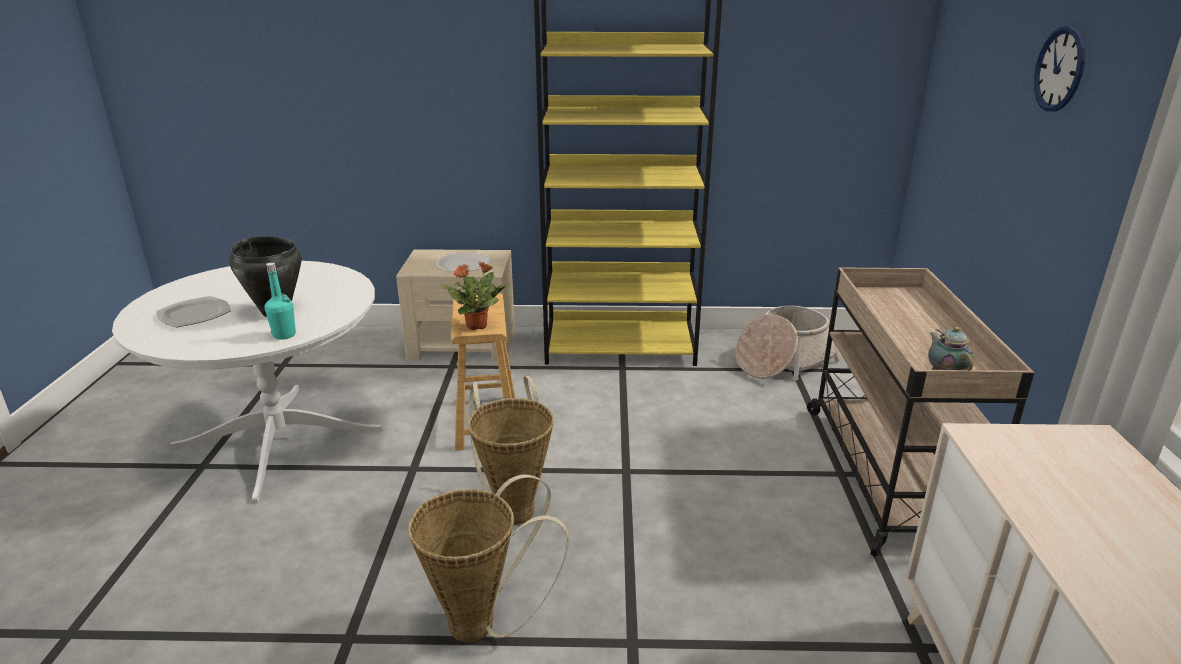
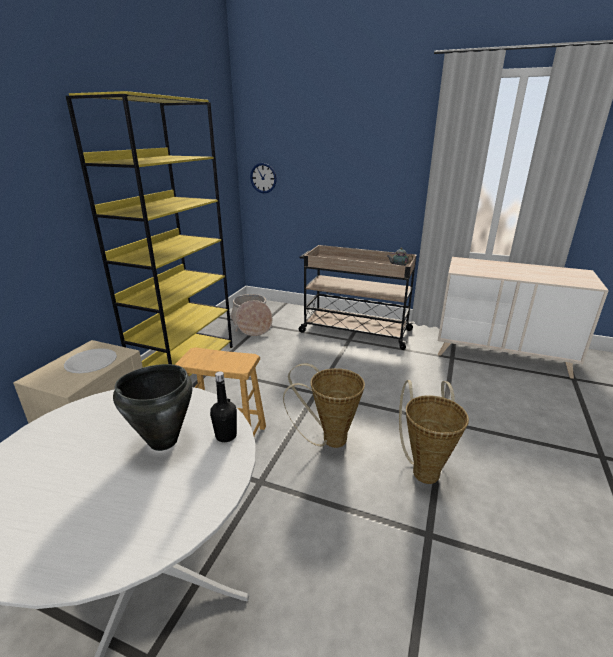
camera: 70 degrees left, 0 degrees up
(195, 314) = (106, 507): plate -> none
(284, 335) = (226, 436): turquoise bottle -> black bottle
(477, 326) = (240, 362): potted plant -> none
(1059, 69) = (352, 148): wall clock -> wall clock (263, 178)

